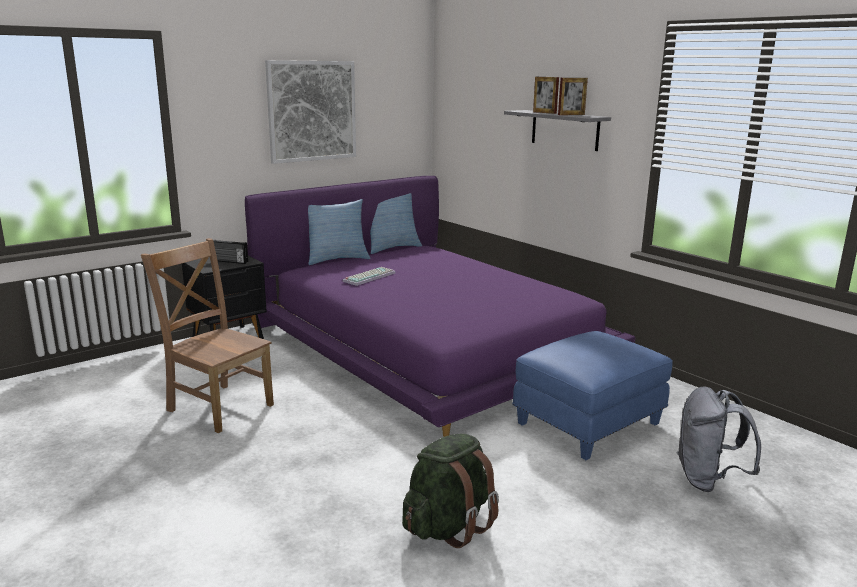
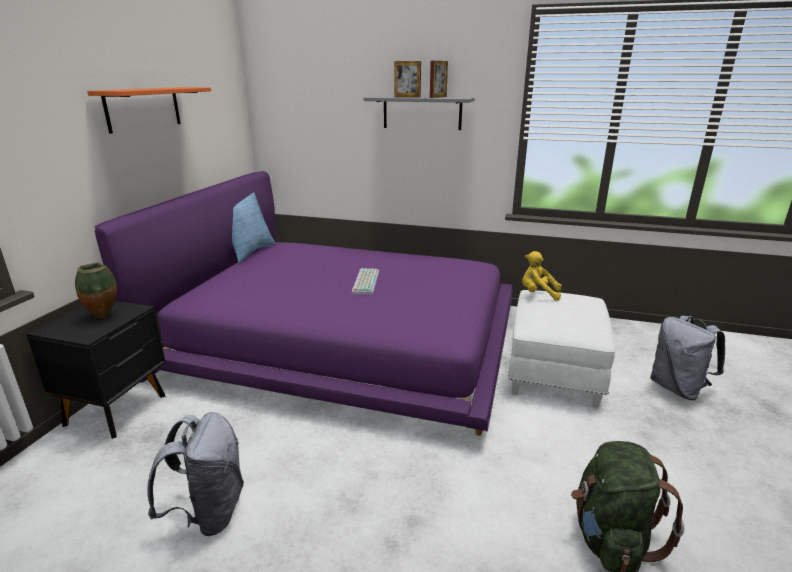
camera: 35 degrees left, 5 degrees up
(218, 406) = (209, 512): brown chair -> grey backpack
(229, 261) = (104, 316): radio -> vase
(312, 111) = (143, 108): picture -> orange shelf
(336, 259) = (212, 278): pillow -> none
(369, 277) = (280, 290): keyboard -> keyboard (365, 281)
(588, 422) = (552, 371): blue ottoman -> white ottoman
(593, 333) = (538, 294): none -> yellow plush toy

